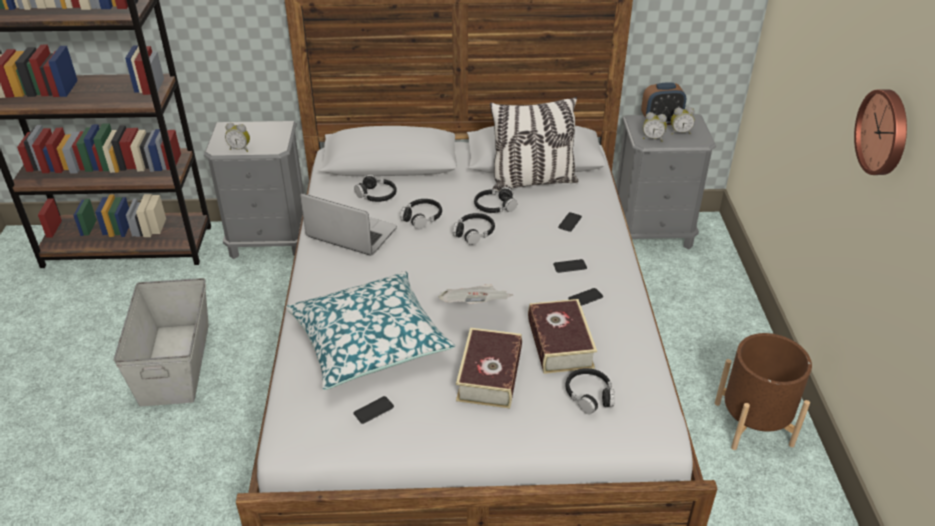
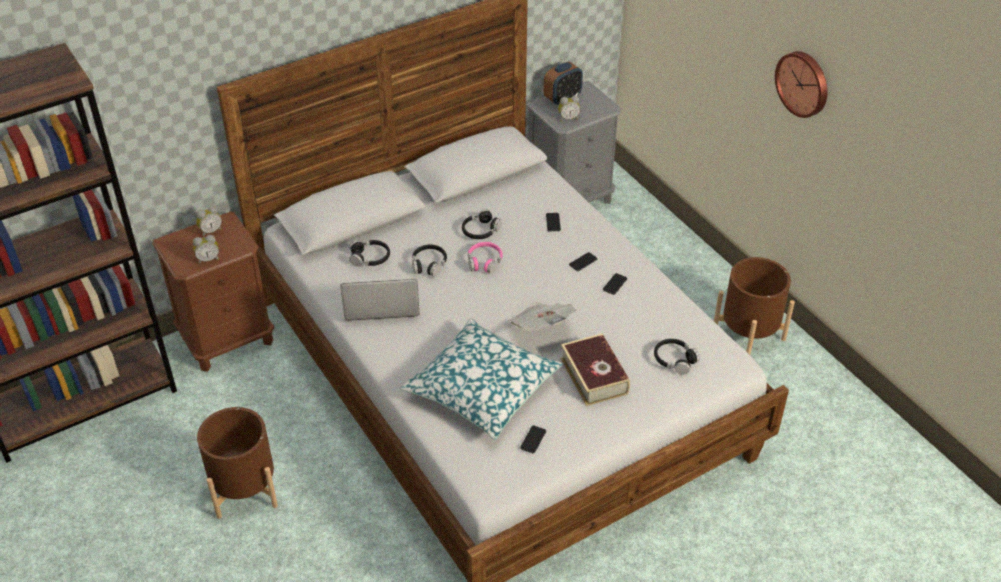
camera: 30 degrees left, 5 degrees up
(176, 362) = (245, 489): grey storage box -> brown planter
(269, 241) = (227, 339): grey nightstand -> brown nightstand
(474, 233) = (484, 261): black headphones -> pink headphones
(532, 182) = (493, 195): pillow -> none
(560, 344) = (624, 329): book -> none
(680, 132) = (585, 105): alarm clock -> alarm clock (210, 231)

